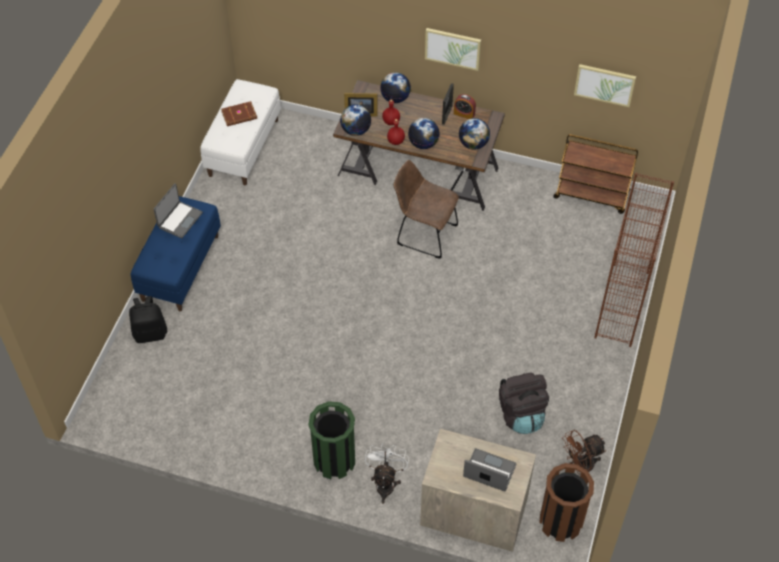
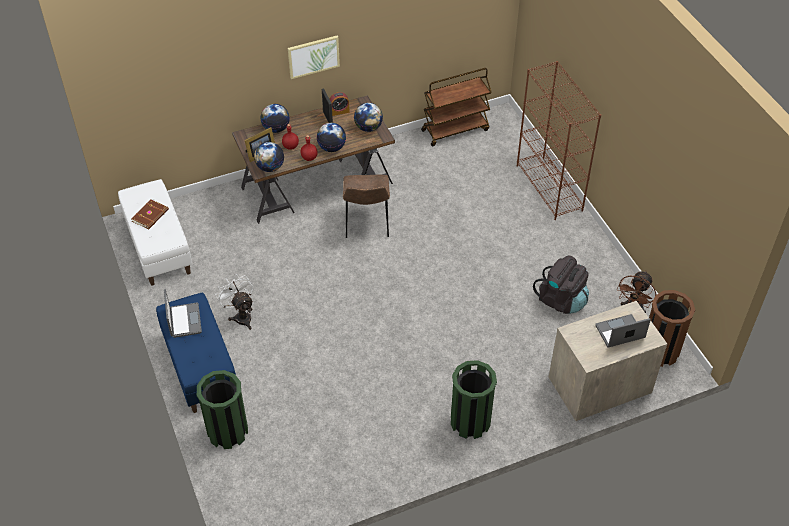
camera: 40 degrees left, 5 degrees down
(150, 333) = (227, 431): black backpack -> green trash can
(385, 483) = (522, 410): white fan -> white fan (241, 316)
(424, 234) = (367, 224): brown chair -> brown chair turned 75 degrees counterclockwise
(604, 84) = (444, 25): picture -> none

